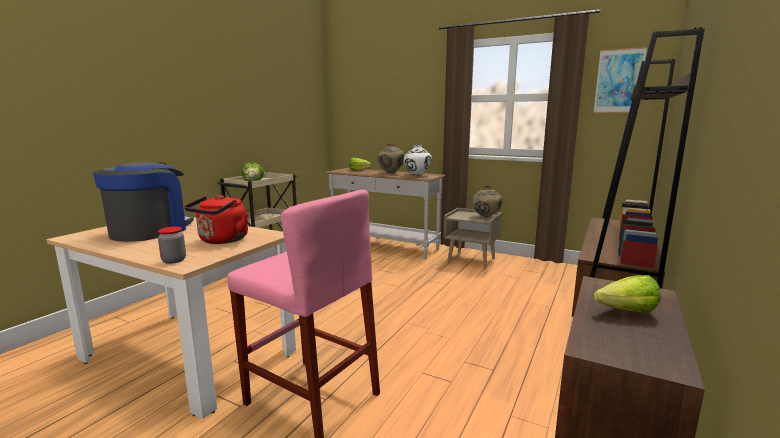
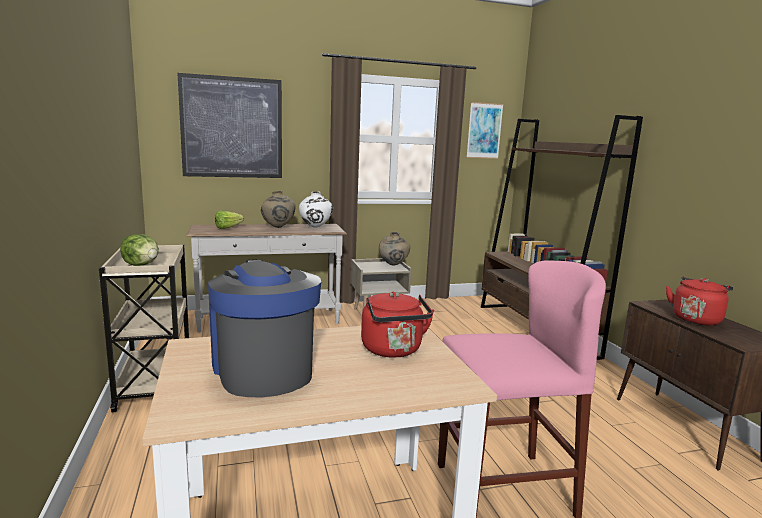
camera: 45 degrees left, 0 degrees up
(174, 260) = (438, 387): jar -> none
(379, 97) = (232, 128): none -> picture
(620, 311) = (696, 319): lettuce -> red kettle

